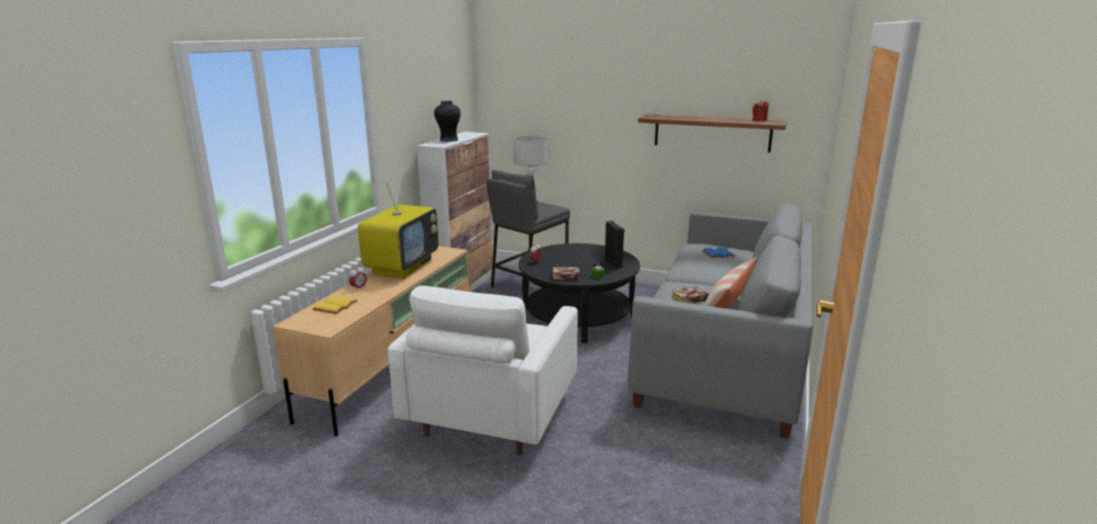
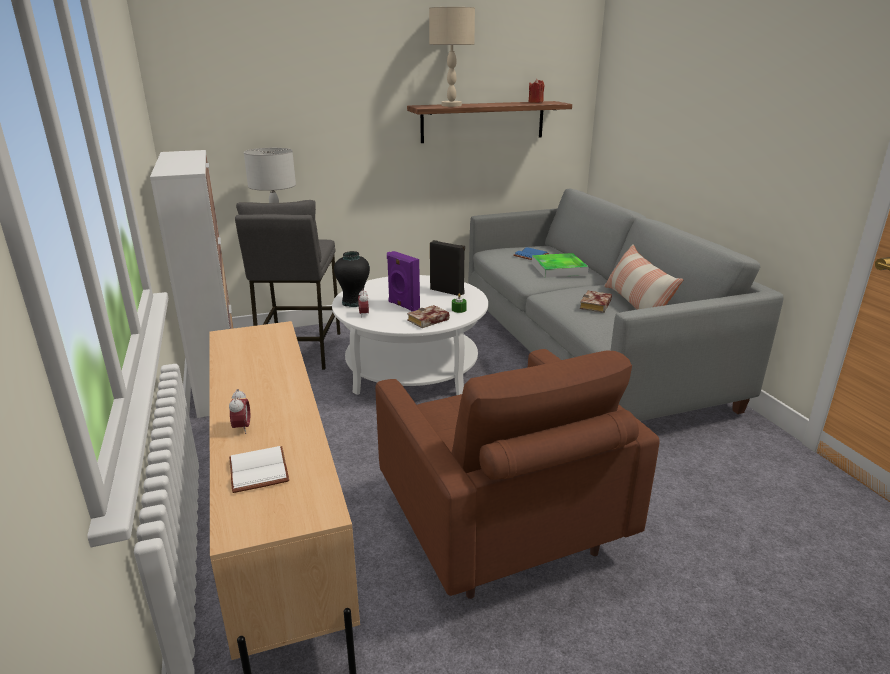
camera: 40 degrees left, 5 degrees up
(336, 306) = (261, 471): yellow book -> white book
(402, 267) = (248, 373): television -> none
(449, 140) = (179, 164): black vase -> black vase (354, 302)
(490, 416) = (500, 527): white armchair -> brown armchair
(567, 264) = (403, 306): none -> purple speaker
(578, 317) = (412, 369): black coffee table -> white coffee table
(674, 117) = (451, 105): none -> beige table lamp
(720, 269) = (558, 269): none -> tray

